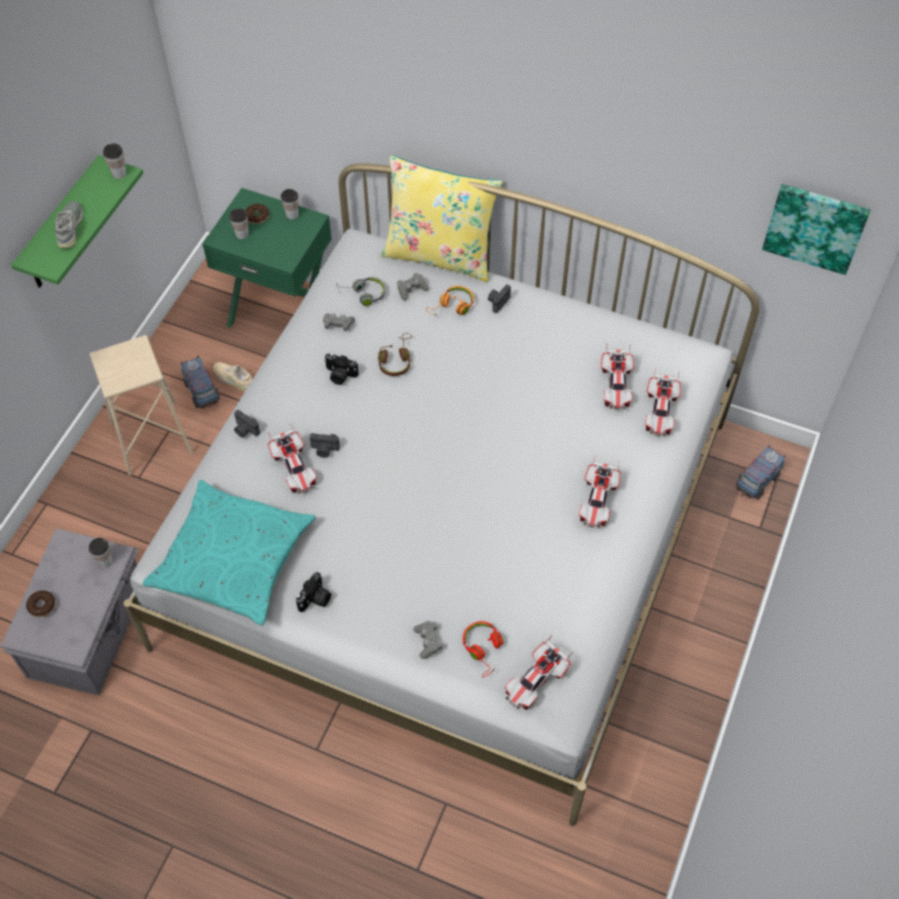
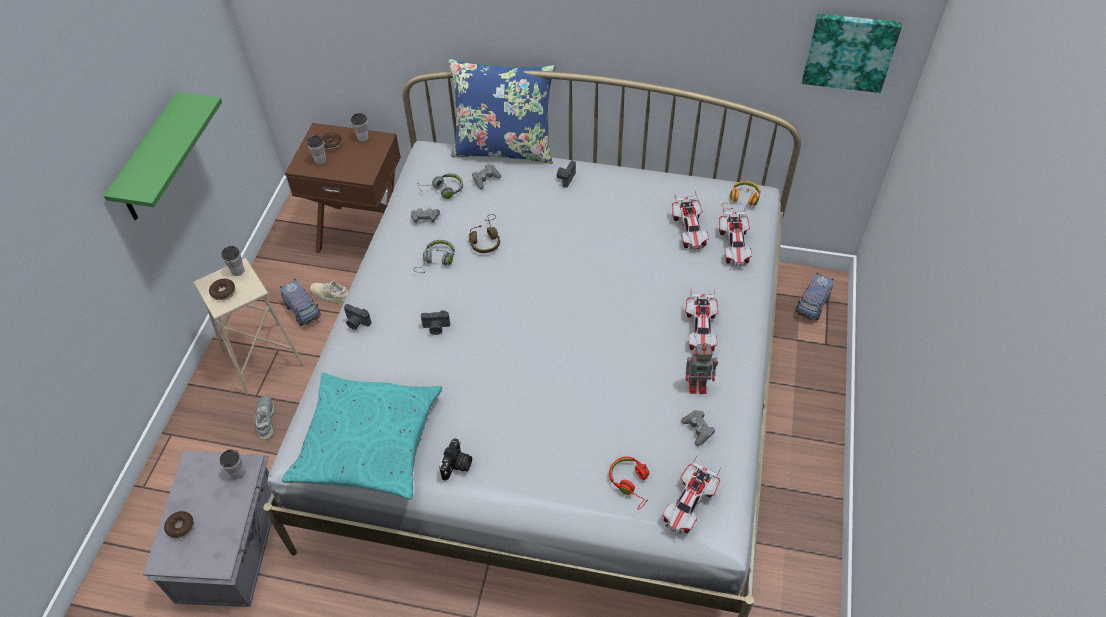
camera: 10 degrees left, 5 degrees down
(70, 228) = (158, 156): grey shoe -> grey shoe (266, 419)
(118, 370) = (223, 292): none -> donut
(119, 173) = (199, 104): cup -> cup (238, 271)
(281, 310) = (362, 231): green nightstand -> brown nightstand
(295, 468) = (411, 349): toy car -> none
(340, 375) = (436, 261): camera -> grey headphones
(428, 641) = (575, 486): grey game controller -> grey game controller (698, 430)
(440, 255) = (504, 148): yellow pillow -> blue pillow
(452, 307) = (526, 188): orange headphones -> orange headphones (741, 200)
(579, 560) = (698, 385): none -> toy robot

